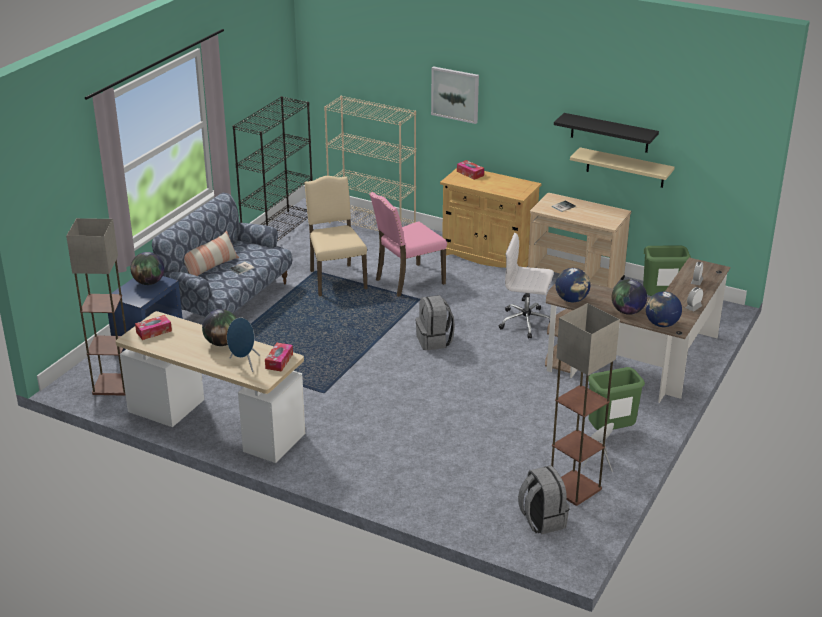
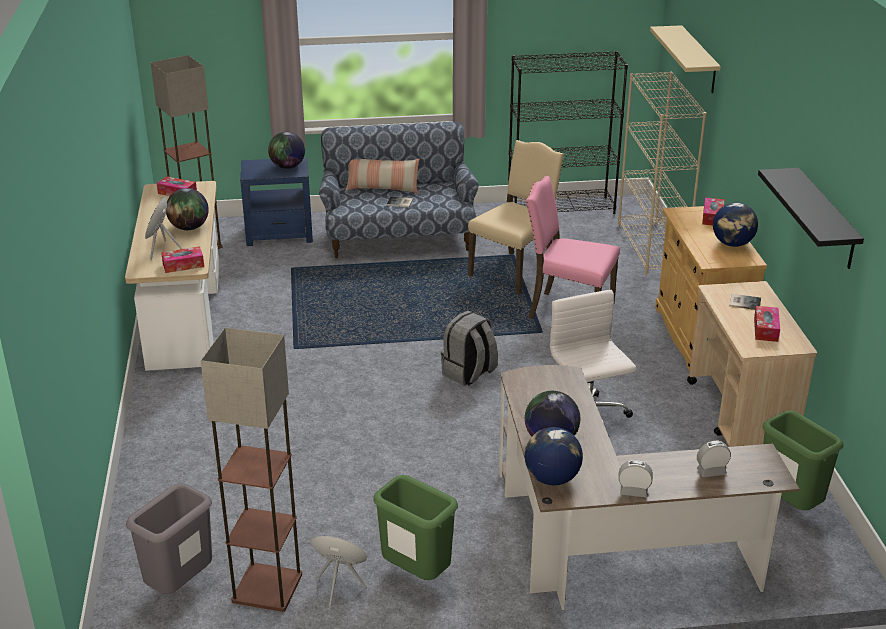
camera: 55 degrees right, 0 degrees up
(455, 94) = (735, 103): picture -> none
(541, 520) = (180, 585): grey backpack -> grey trash can
(572, 300) = (527, 389): globe -> globe (732, 244)
(595, 213) = (765, 329): none -> tissue box
(625, 168) = (829, 283): beige shelf -> beige shelf (698, 60)

